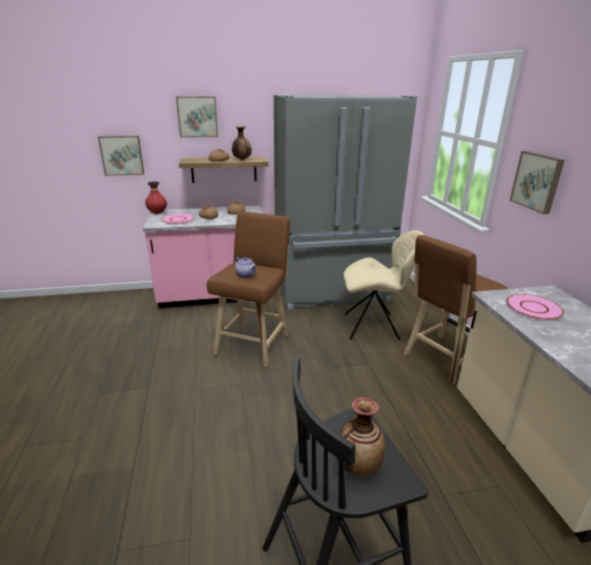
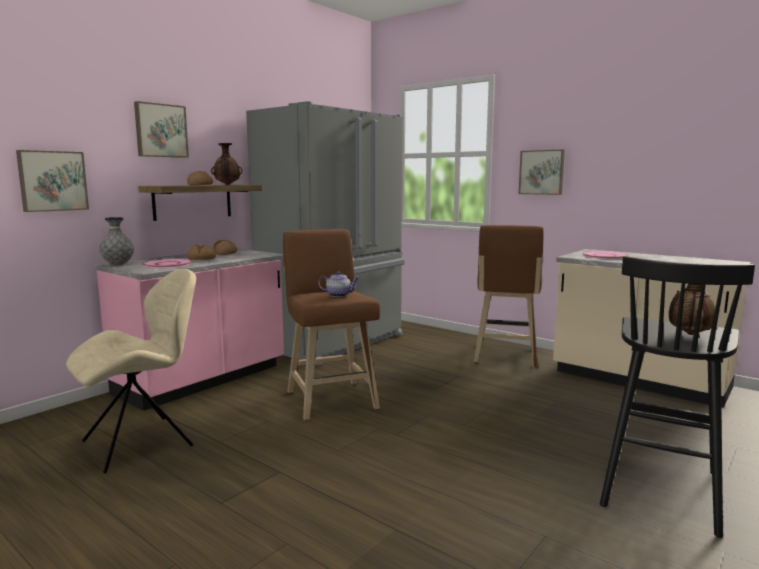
camera: 40 degrees left, 15 degrees down
(157, 213) = (118, 265): red vase -> grey vase
(373, 326) = (418, 354): beige chair -> beige chair (142, 442)

